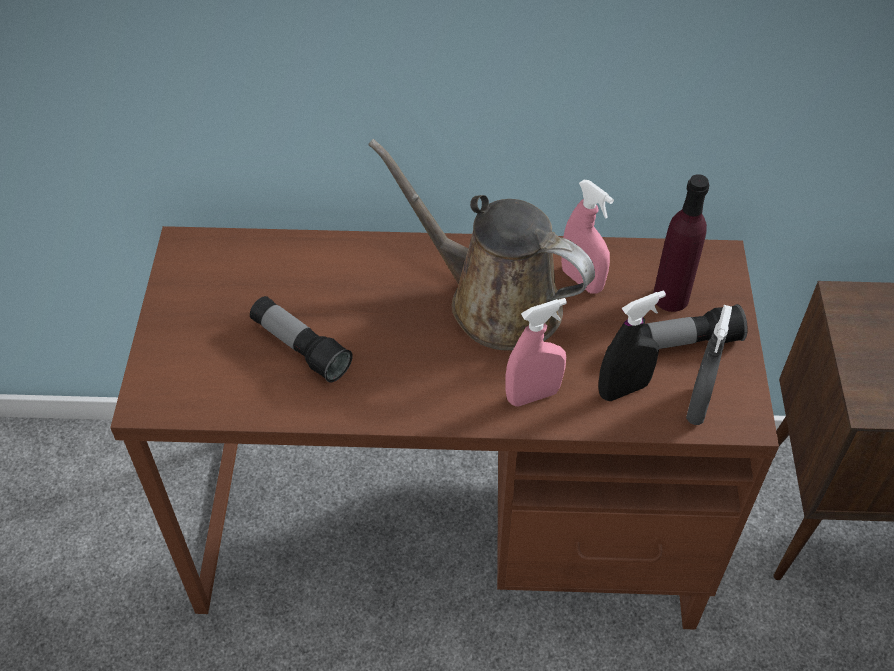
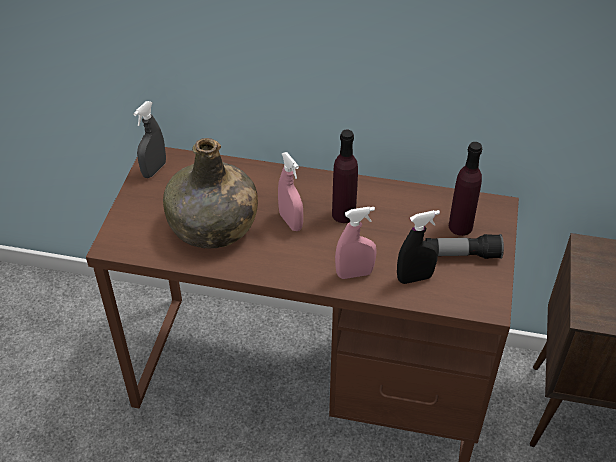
camera: 10 degrees right, 5 degrees down
(300, 348) = (213, 226): flashlight -> green bottle
(495, 301) = (343, 214): brown watering can -> purple bottle
(582, 280) = (404, 208): pink spray bottle -> pink spray bottle (290, 222)
(698, 405) = (461, 294): grey spray bottle -> grey spray bottle (154, 170)

